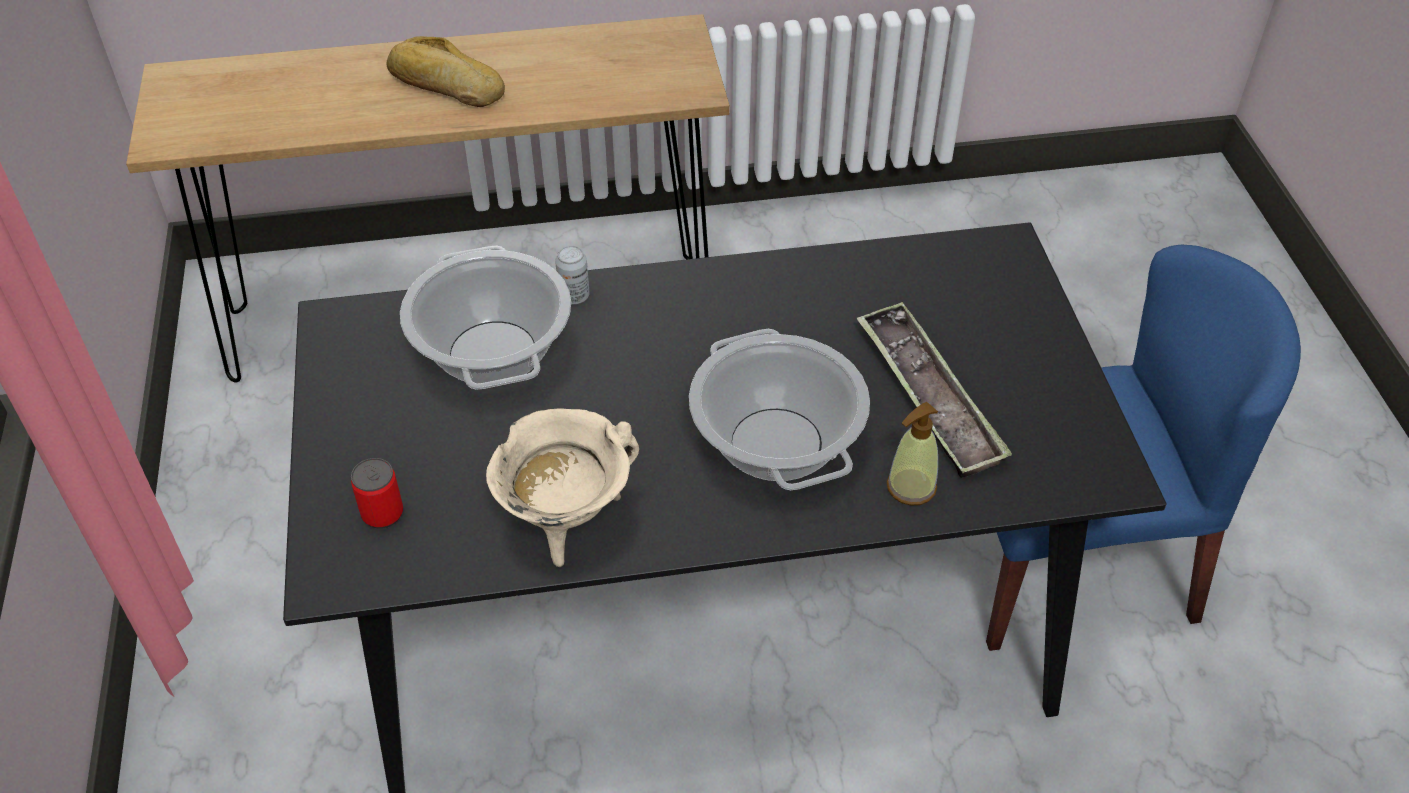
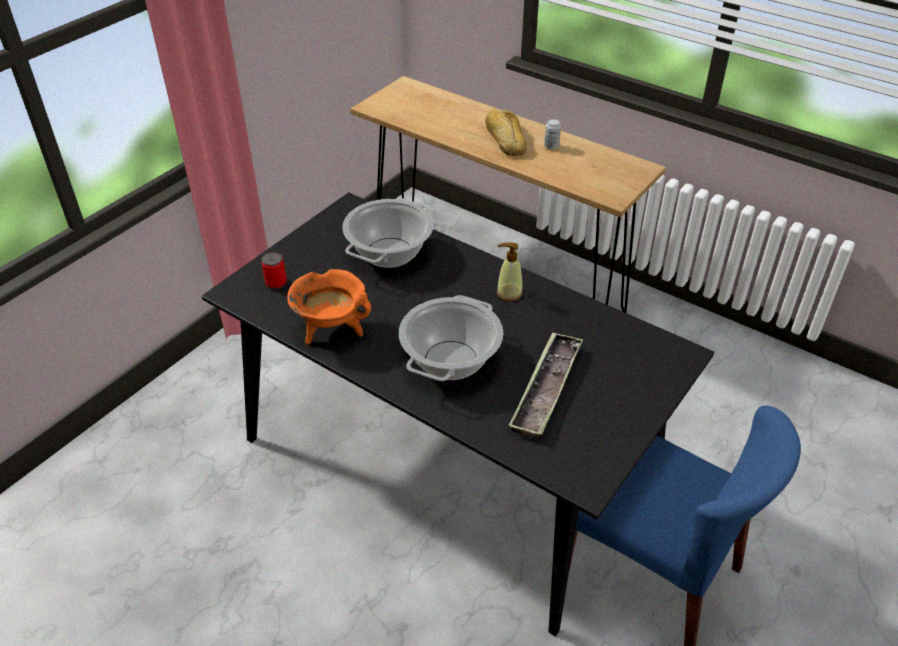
camera: 45 degrees right, 5 degrees down
(566, 521) = (332, 330): beige cooking pot -> orange cooking pot
(574, 296) = (450, 251): can -> can (551, 146)
(911, 487) = (483, 418): soap dispenser -> soap dispenser (509, 293)

